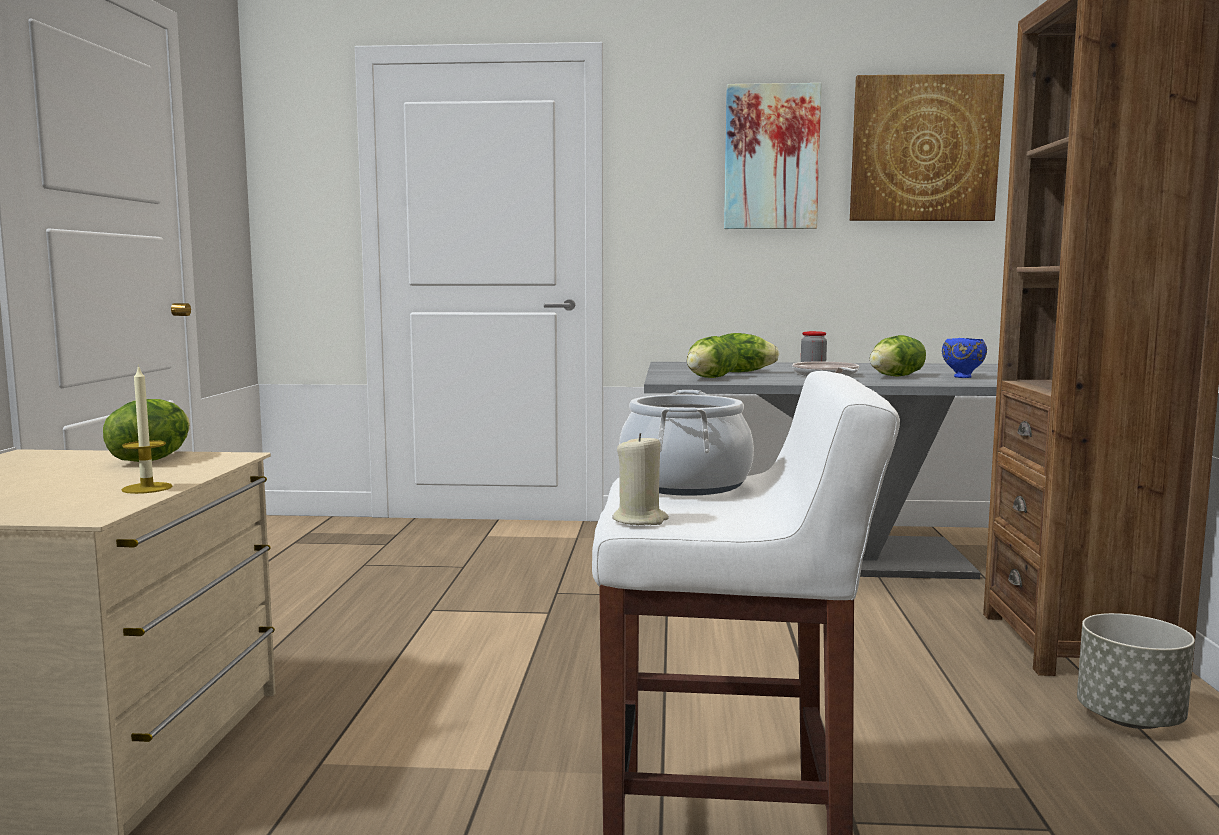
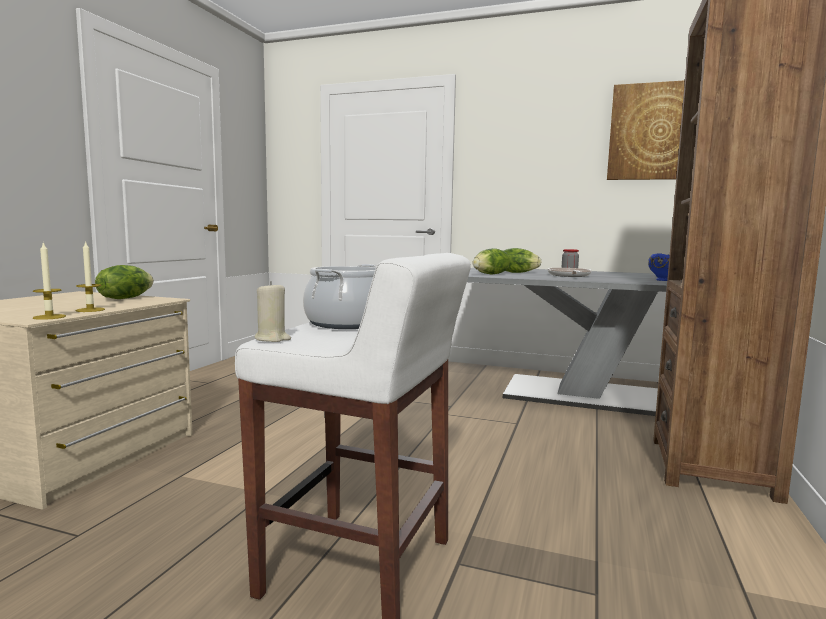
camera: 15 degrees right, 0 degrees up
(108, 508) = (49, 317): none -> candle
(771, 157) = (556, 140): picture -> none
(897, 376) = (615, 278): lettuce -> none
(1130, 719) = (717, 525): grey planter -> none

